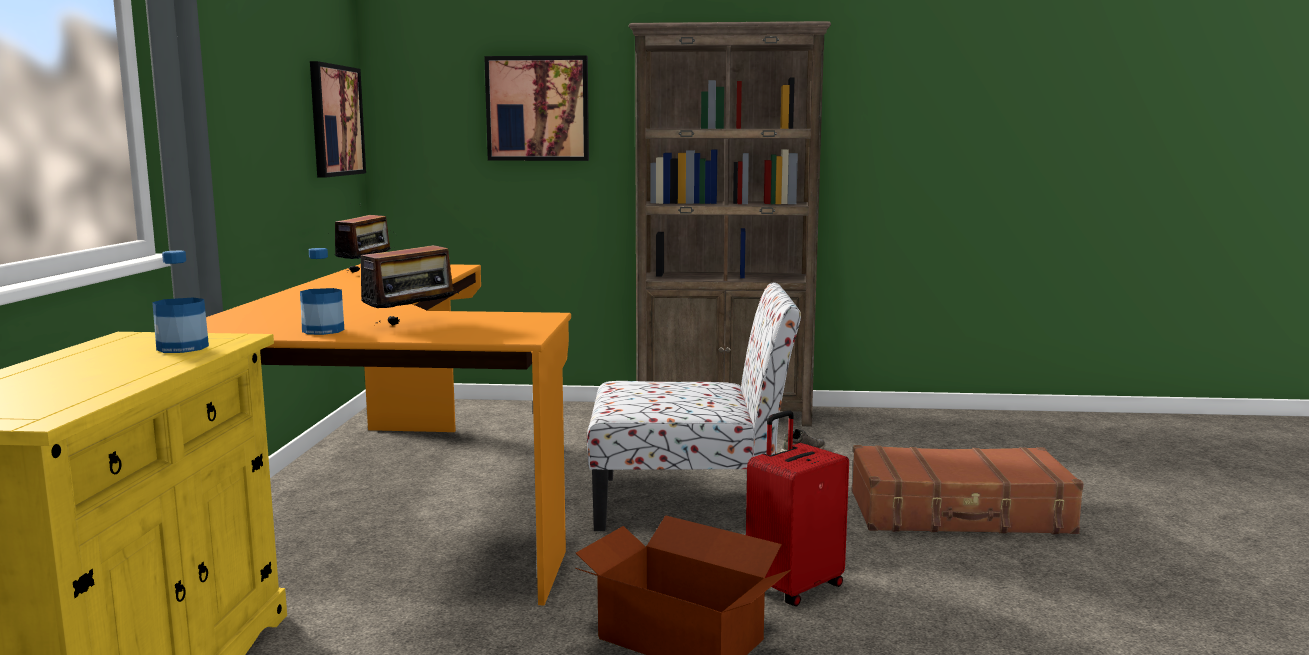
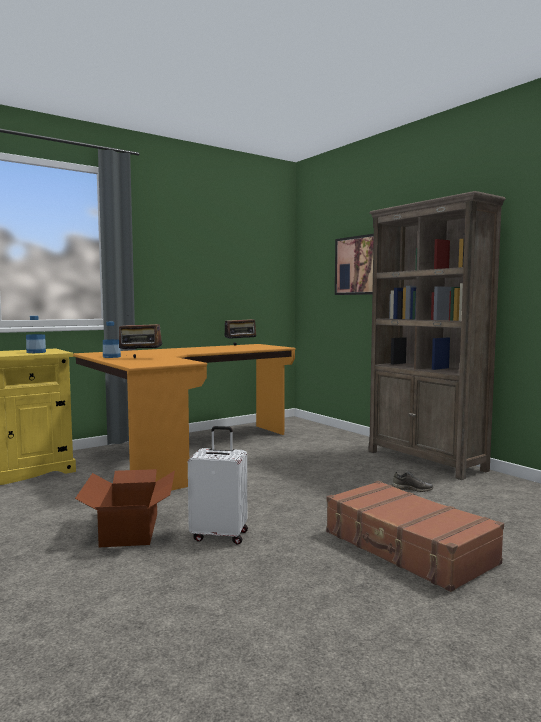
camera: 50 degrees right, 5 degrees down
(335, 120) = (265, 276): picture -> none
(690, 503) = (285, 489): chair -> none
(793, 587) = (220, 535): red suitcase -> white suitcase

